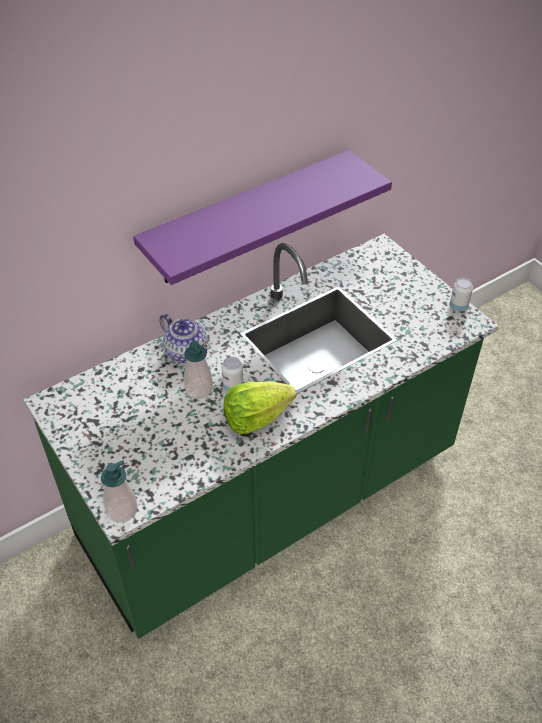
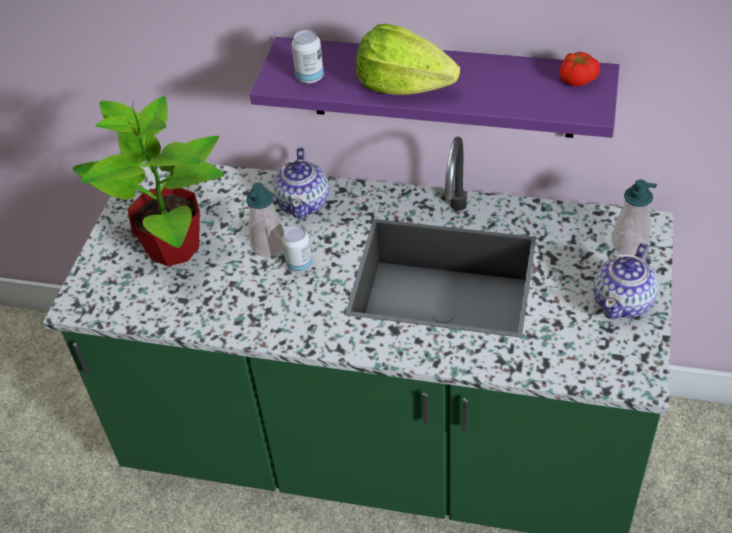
camera: 50 degrees right, 0 degrees up
(122, 510) = (81, 303): soap dispenser -> soap dispenser (629, 244)
(139, 431) = (175, 247): none -> potted plant
(256, 418) = (280, 309): lettuce -> lettuce (403, 86)
(340, 167) = (576, 79): none -> tomato
(418, 290) = (623, 302): none -> teapot
(458, 307) = (647, 352): can -> can (310, 77)

